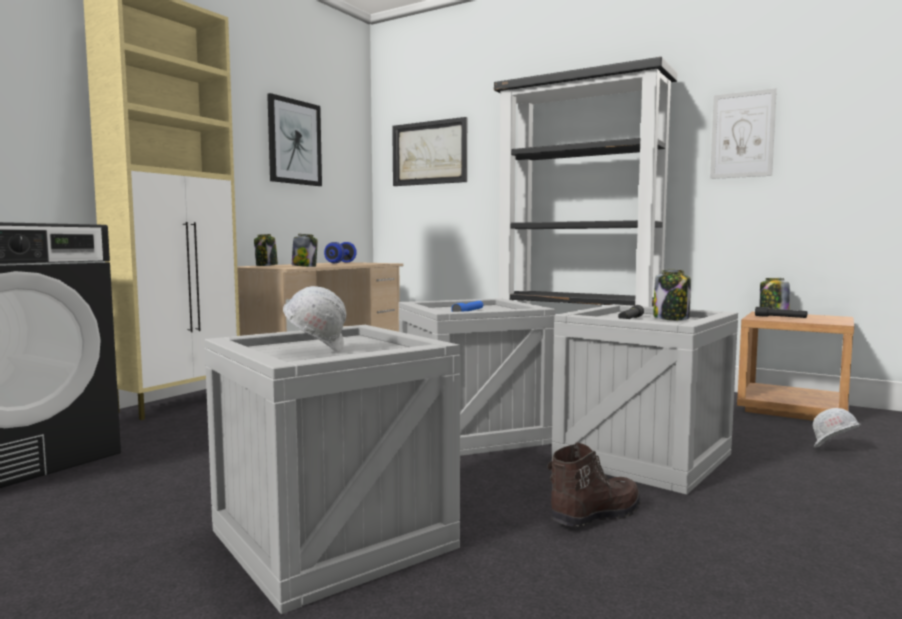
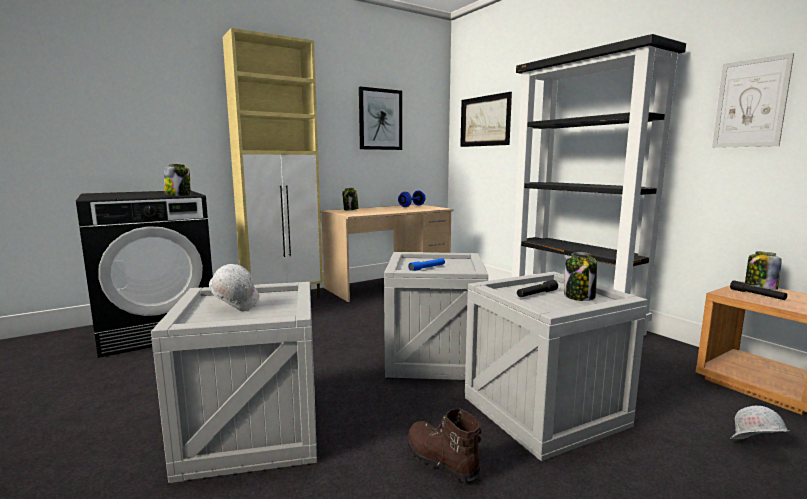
camera: 25 degrees right, 5 degrees up
(304, 266) = (368, 213): jar -> jar (178, 195)
(594, 515) = (440, 461): brown boot -> brown boot turned 120 degrees counterclockwise

